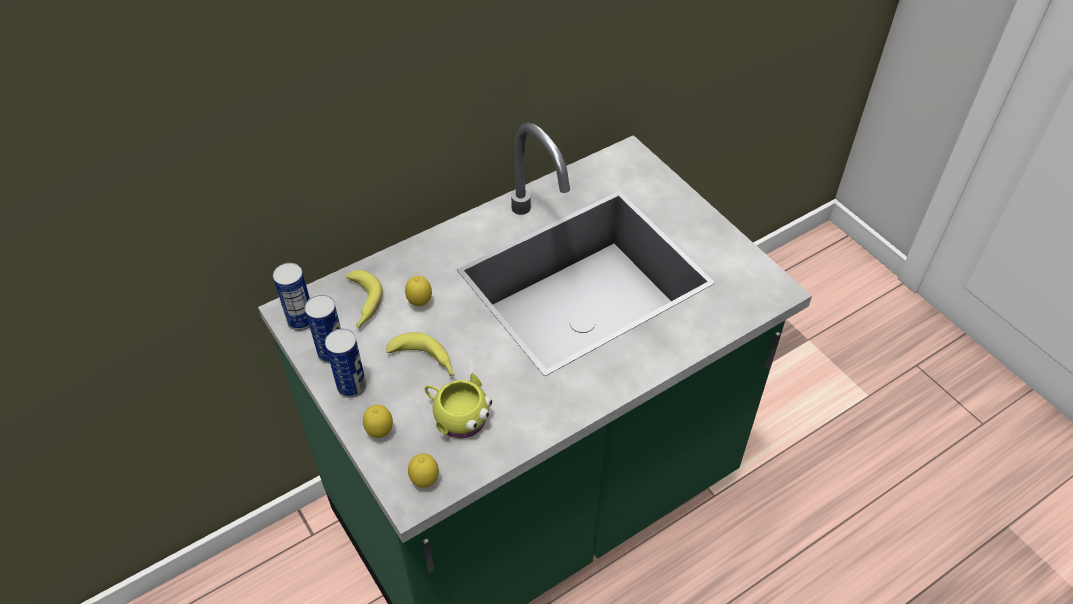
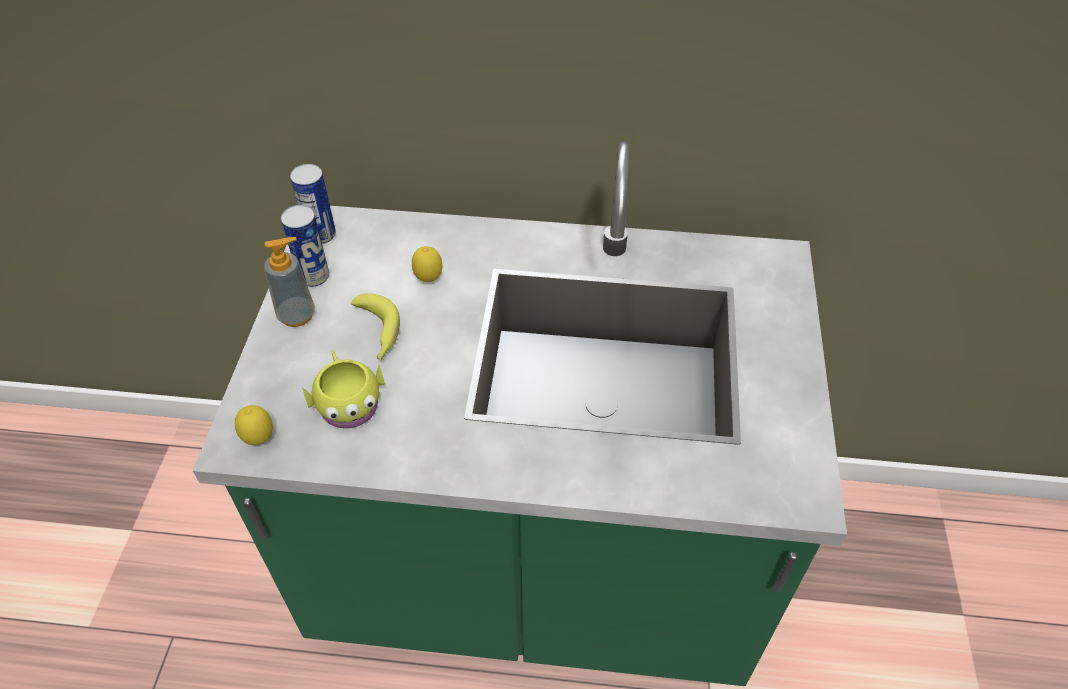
camera: 40 degrees right, 0 degrees up
(352, 386) = (297, 315): can -> soap dispenser
(362, 305) = (381, 251): banana -> none
(380, 433) = (274, 370): lemon -> none

